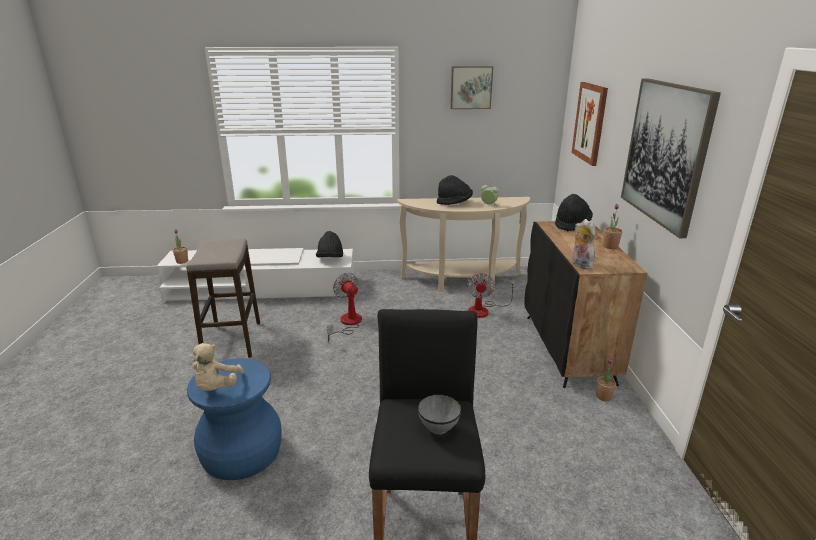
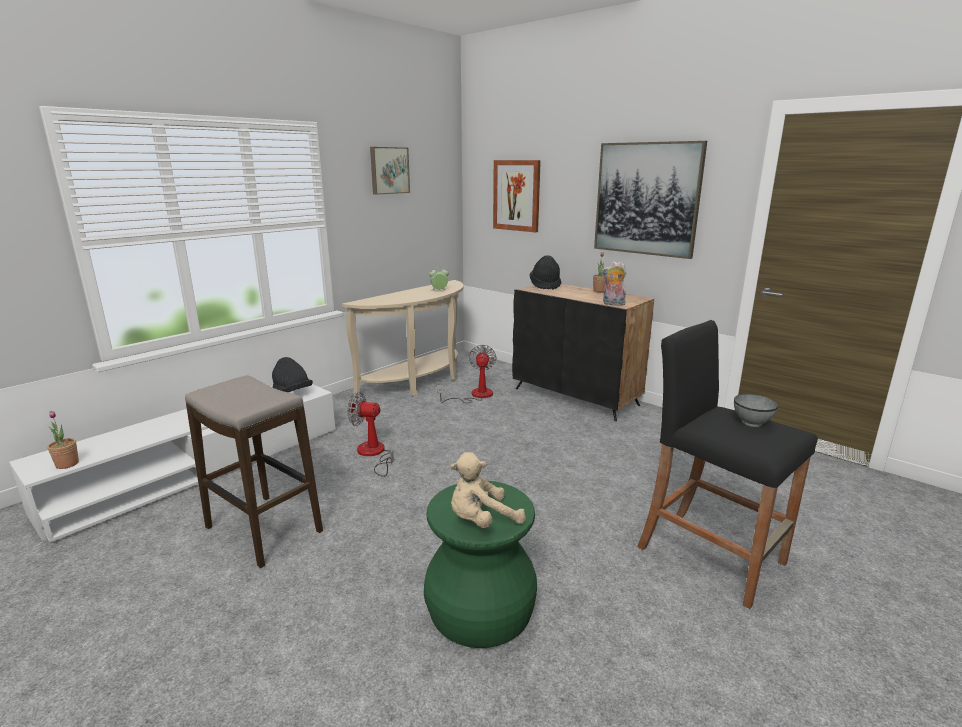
camera: 45 degrees left, 5 degrees down
(217, 387) = (481, 521): beige plush toy -> beige plush toy turned 105 degrees clockwise
(241, 453) = (481, 610): blue stool -> green stool
(454, 203) = (406, 295): black hat -> none
(484, 310) = (475, 395): fan -> fan turned 135 degrees counterclockwise
(603, 396) = (644, 415): potted plant -> none

